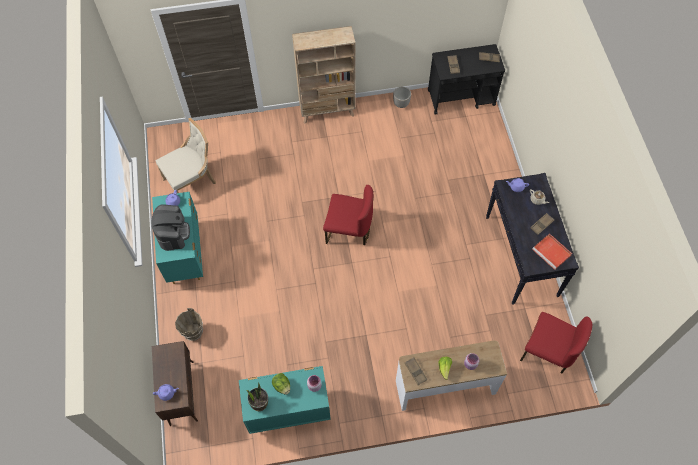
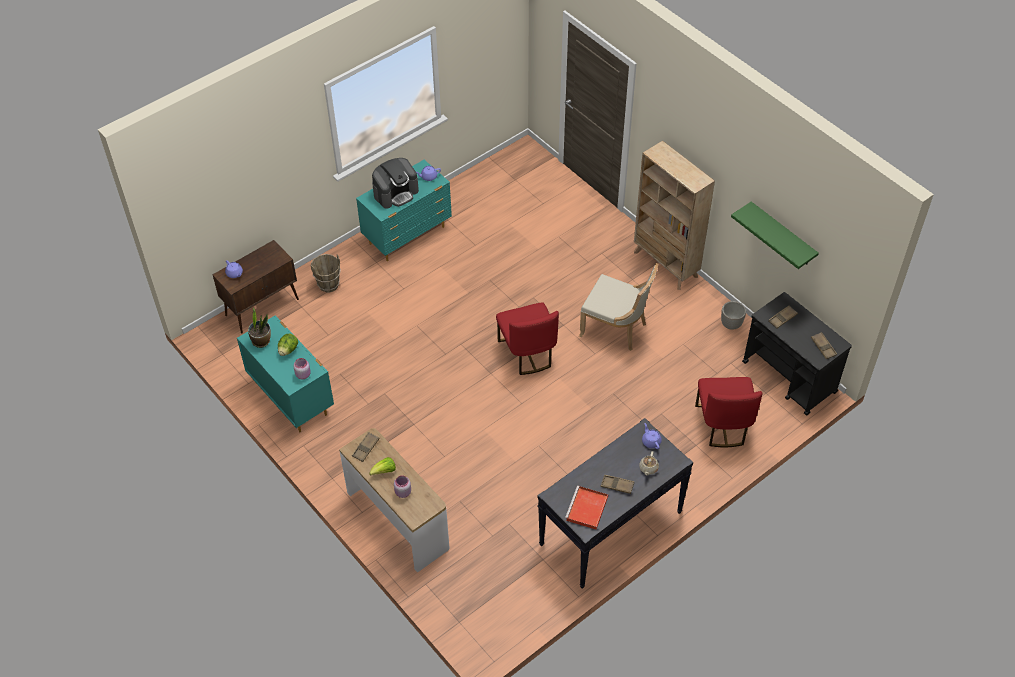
camera: 60 degrees right, 10 degrees down
(192, 182) = (491, 200): beige chair -> beige chair (616, 329)
(420, 18) = (782, 235): none -> green shelf
(547, 352) = (501, 604): red chair -> red chair (722, 425)

